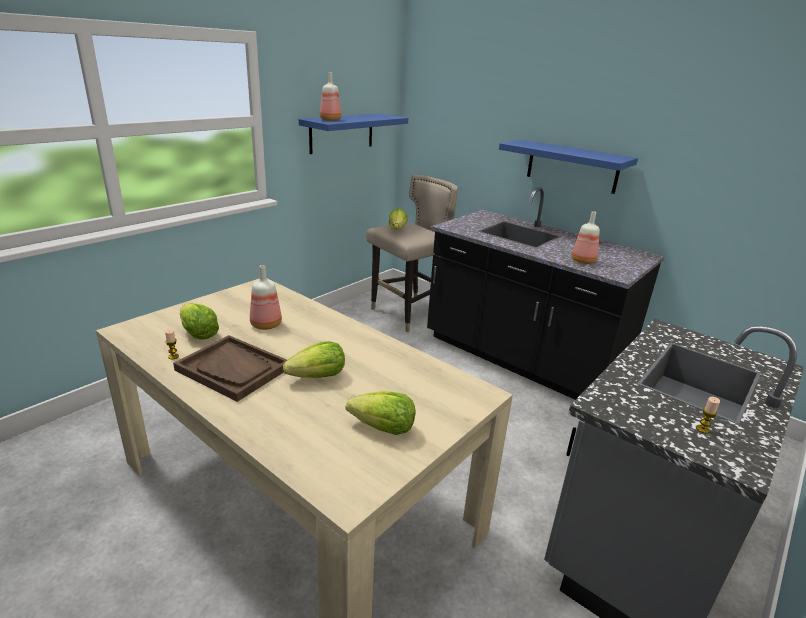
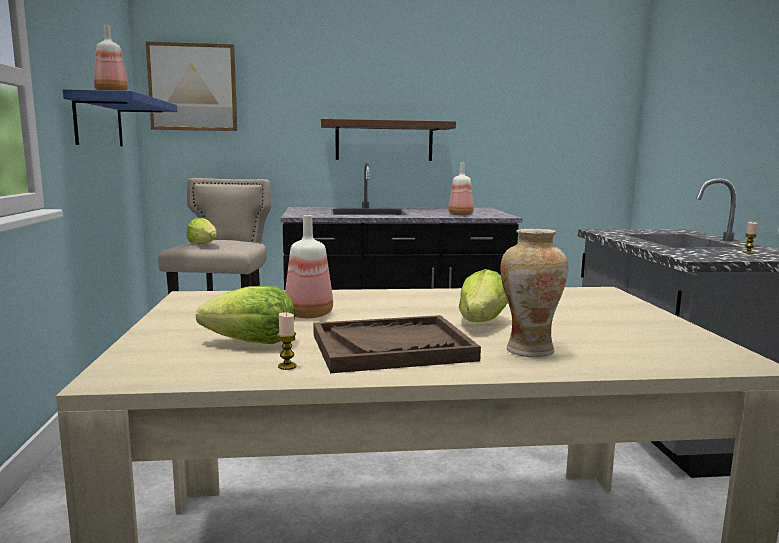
camera: 45 degrees left, 15 degrees down
(277, 410) = (528, 350): none -> vase
(383, 428) = (624, 326): lettuce -> none
(434, 100) = (193, 87): none -> picture
(572, 166) = (384, 141): blue shelf -> brown shelf

